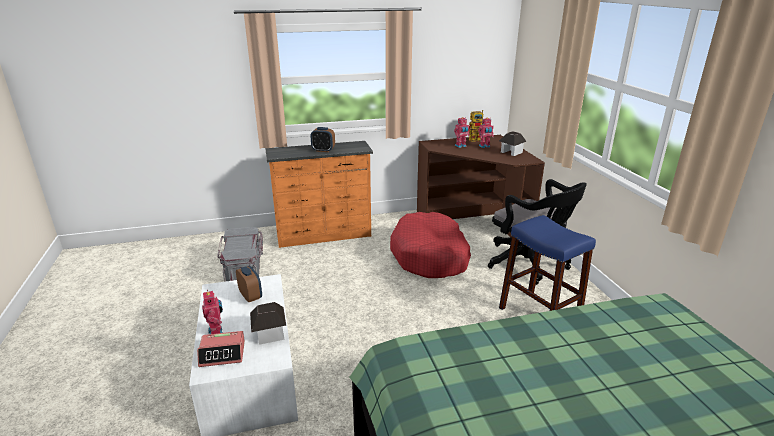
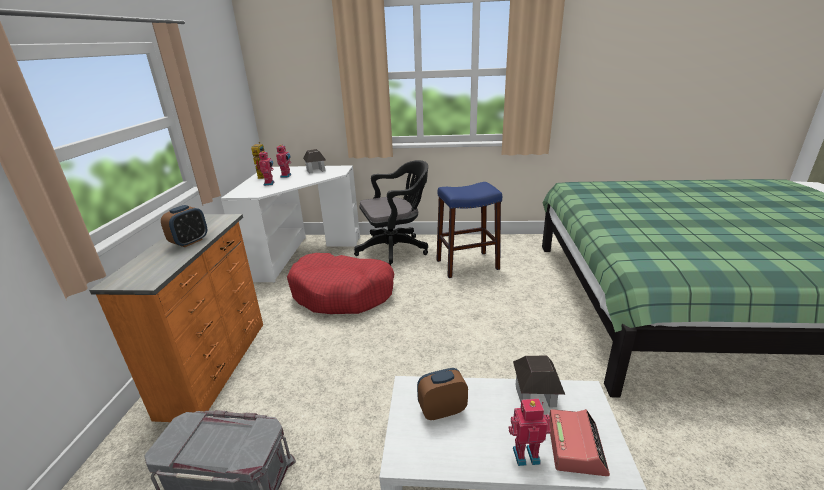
camera: 70 degrees left, 0 degrees up
(474, 220) = (301, 255): brown desk -> white desk

